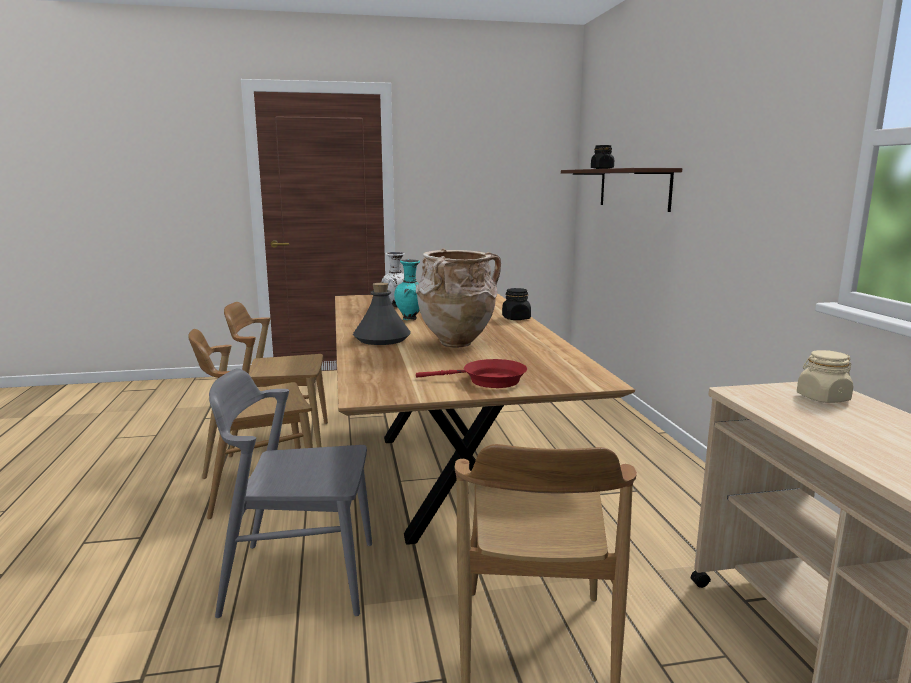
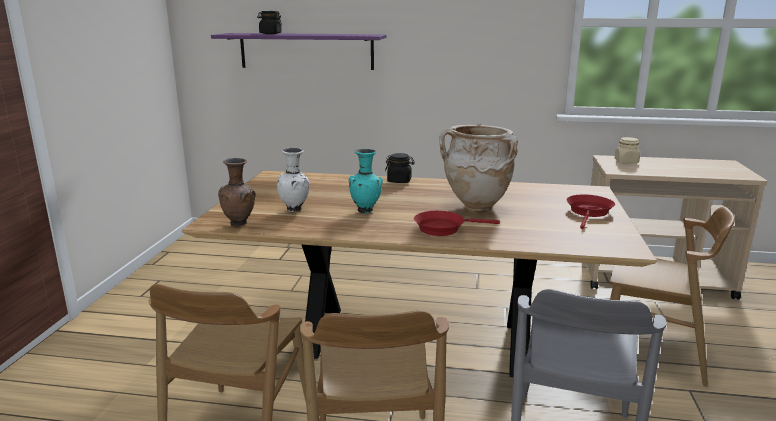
camera: 70 degrees left, 5 degrees up
(354, 301) = (240, 224): none -> brown vase
(382, 339) = (443, 228): grey bottle -> red frying pan
(633, 188) = (306, 51): brown shelf -> purple shelf

